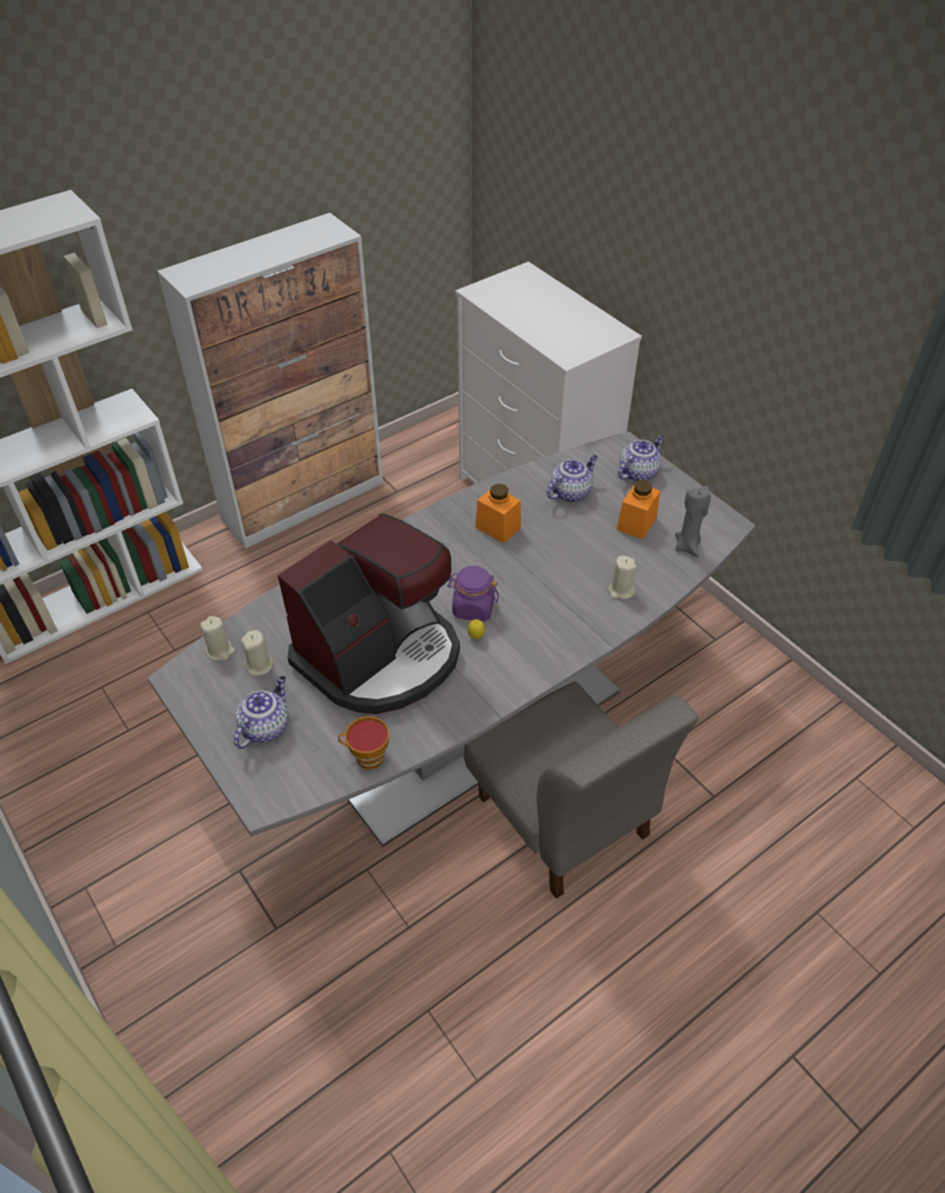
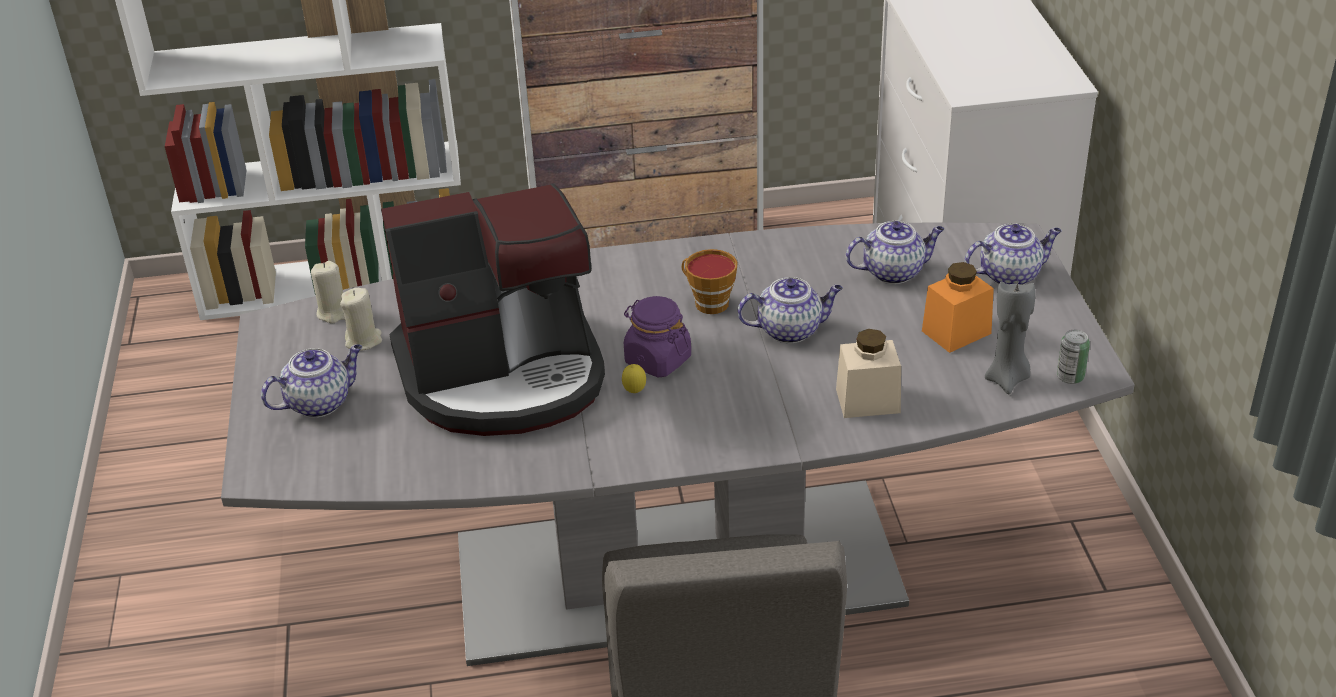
camera: 30 degrees right, 10 degrees down
(366, 757) = (402, 471): cup -> cup (707, 303)
(498, 527) = (763, 284): orange jar -> none
(539, 556) = (790, 330): none -> teapot
(621, 590) = (868, 401): beige candle -> beige jar
(719, 532) = (1070, 377): none -> can

